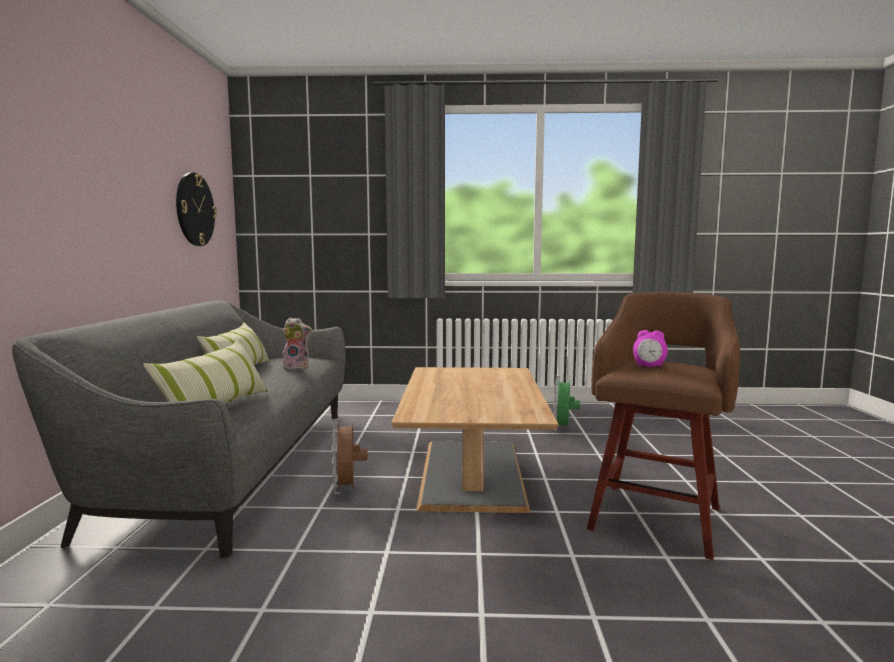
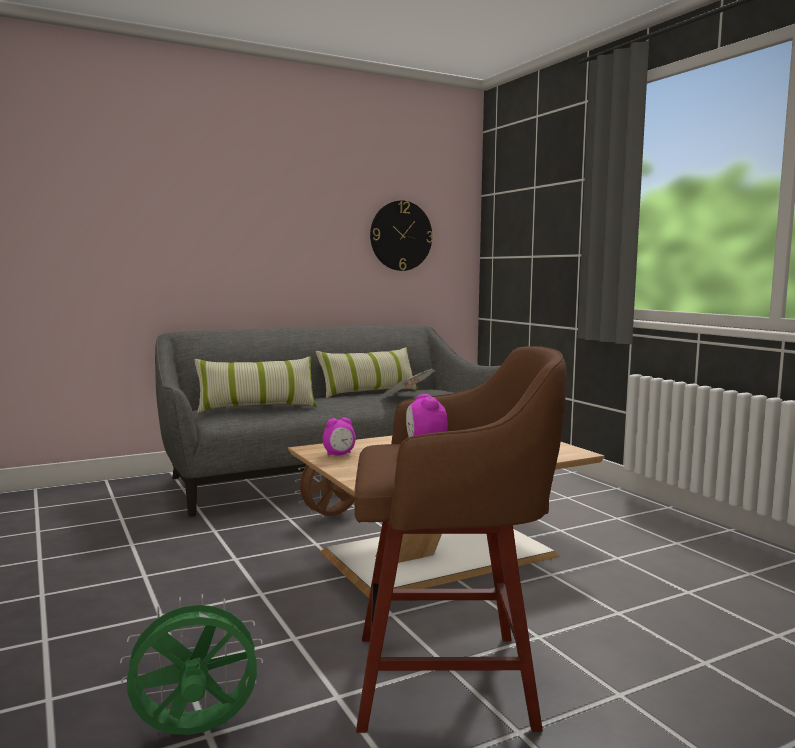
camera: 60 degrees right, 0 degrees up
(297, 367) = (407, 398): plush toy -> newspaper
(444, 412) = (339, 454): none -> alarm clock
(563, 430) = (673, 575): green fan -> green fan (195, 733)

